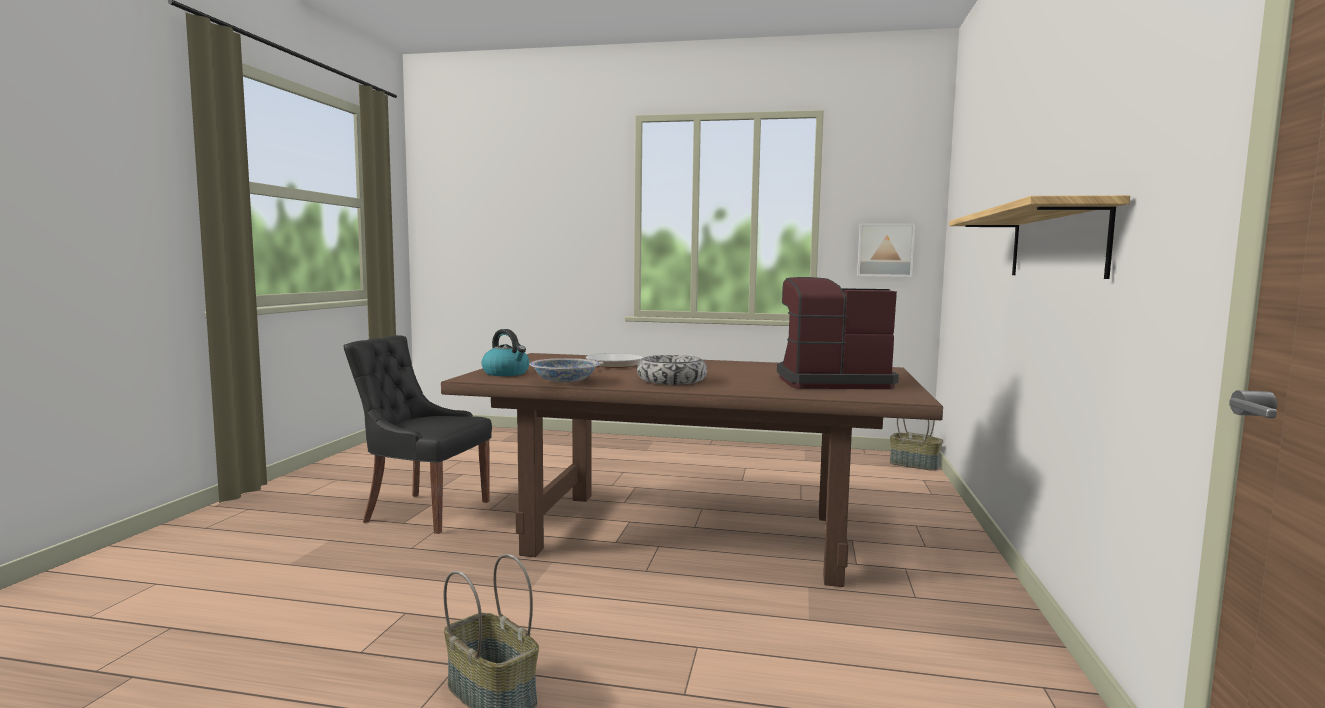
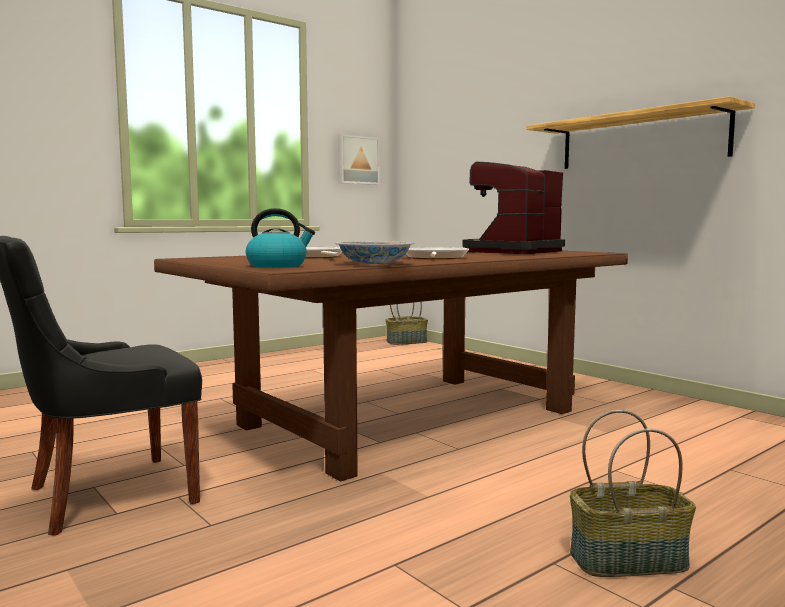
camera: 50 degrees left, 0 degrees up
(671, 380) = (434, 258): bowl -> frying pan

